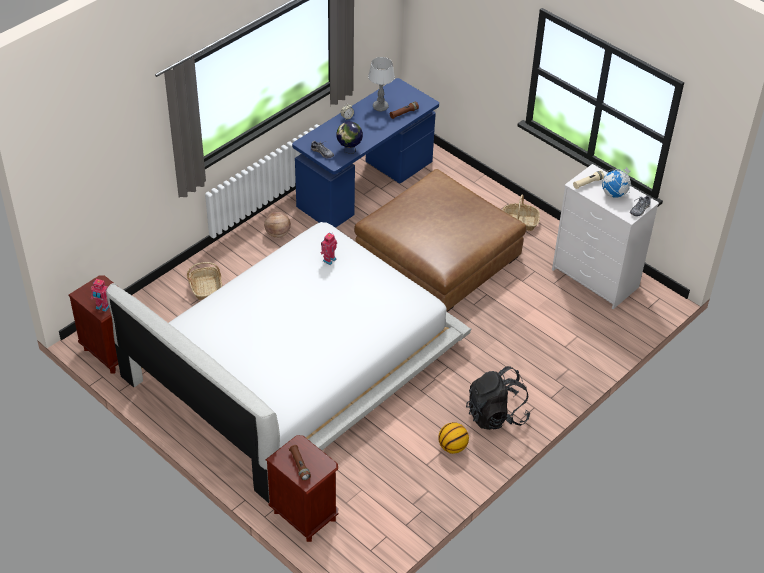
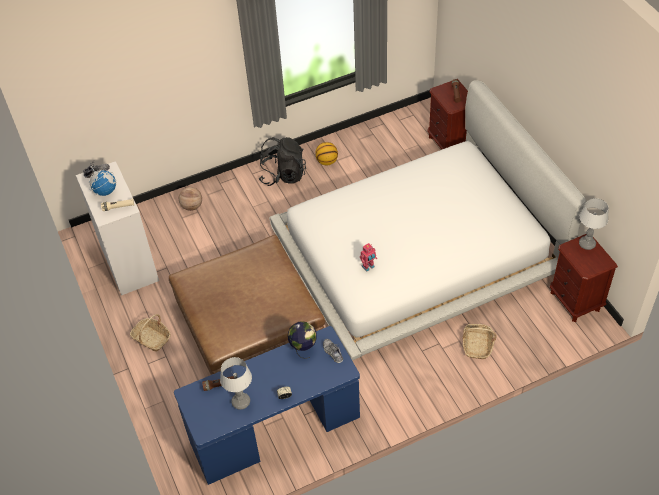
camera: 155 degrees left, 5 degrees up
(102, 307) = (586, 244): toy robot -> table lamp
(277, 234) = (390, 390): basketball -> basketball (192, 206)

